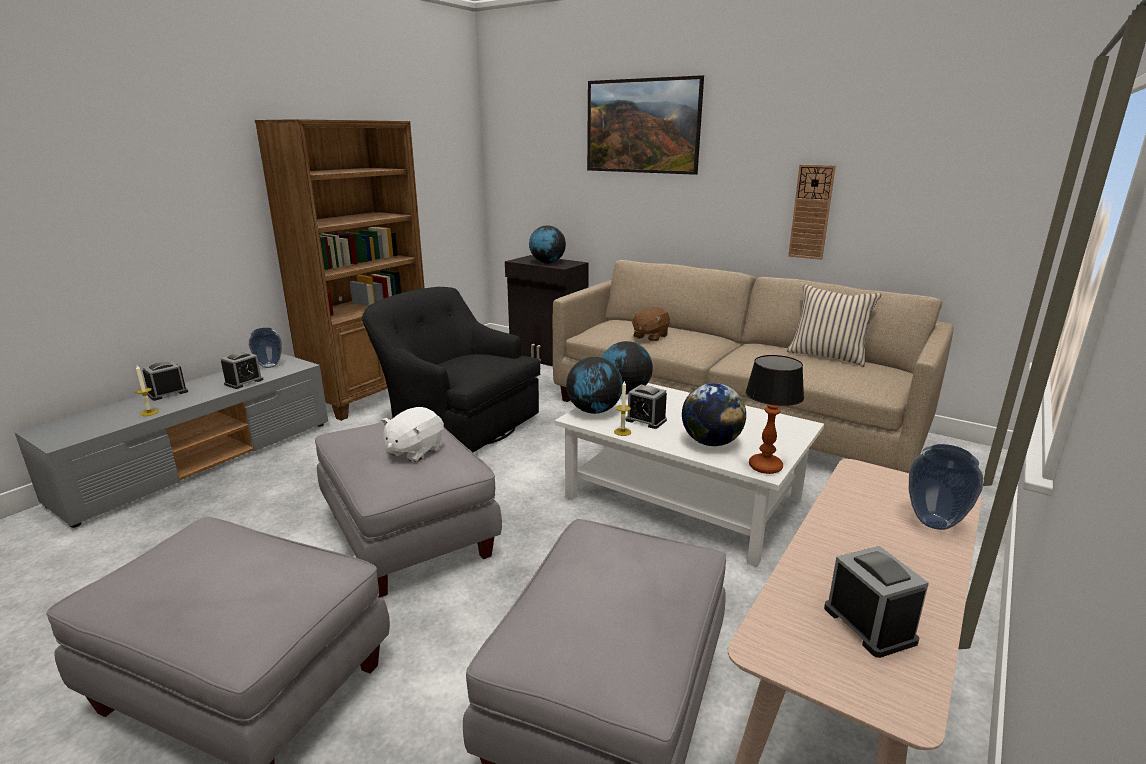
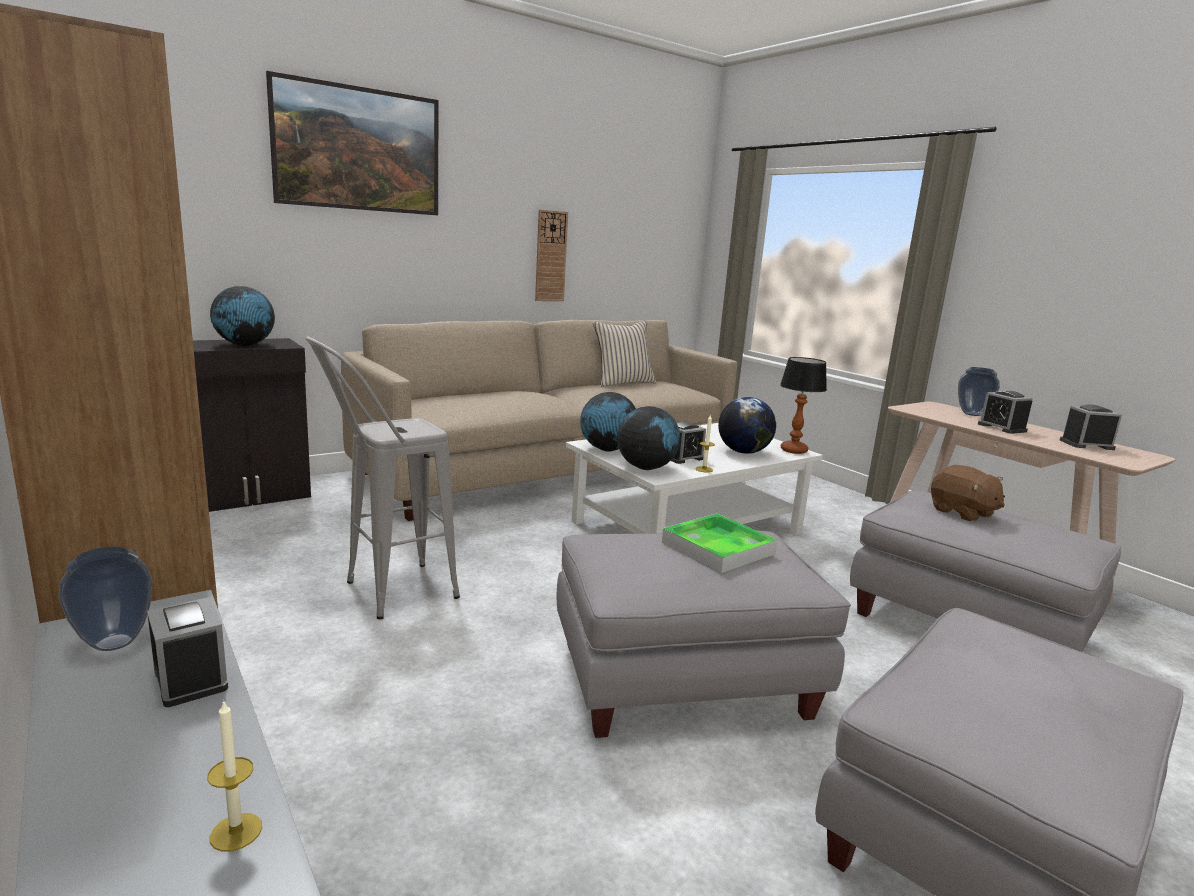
camera: 70 degrees left, 5 degrees down
(167, 393) = (93, 807): alarm clock -> alarm clock (1001, 428)
(414, 451) = (718, 548): white plush toy -> tray
(457, 423) = (385, 595): black armchair -> grey stool
(650, 336) = (500, 402): brown plush toy -> brown plush toy (962, 513)

